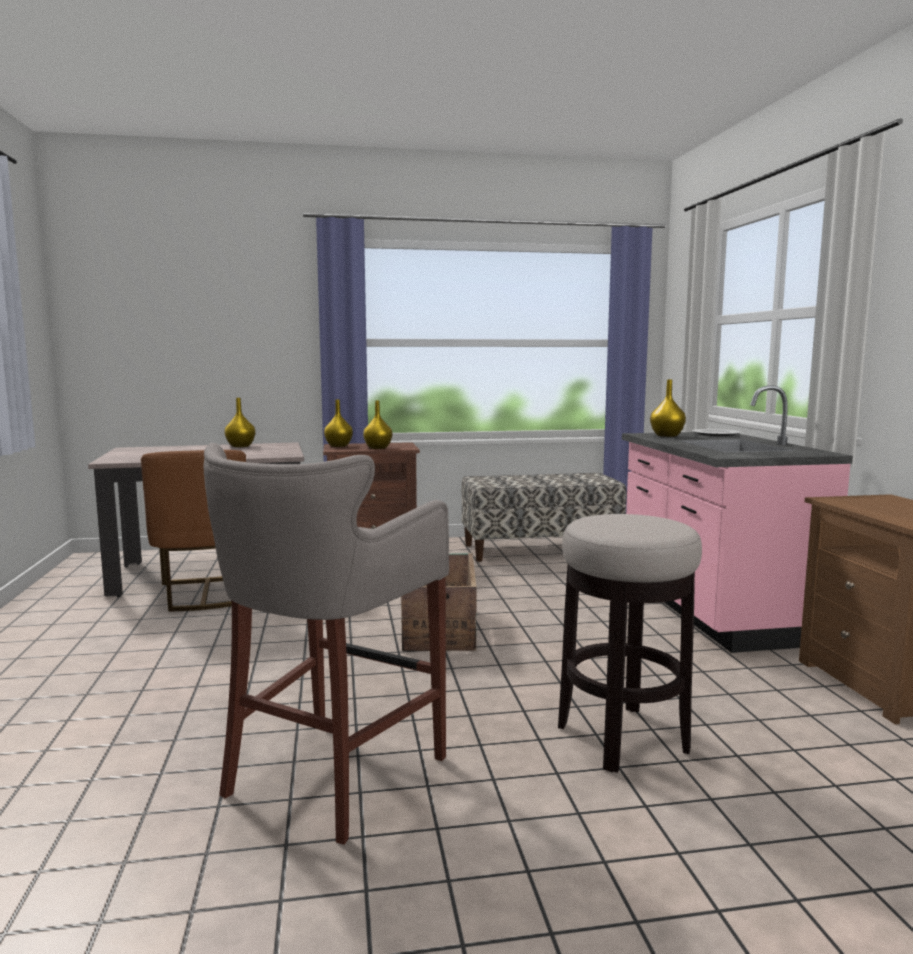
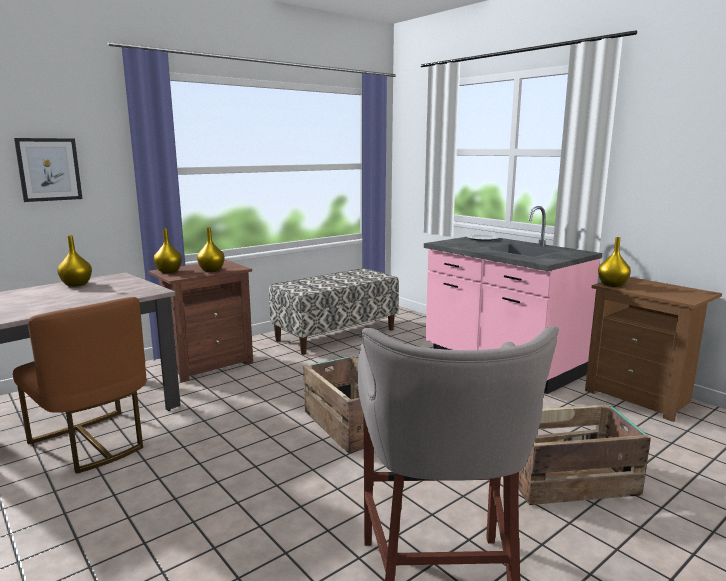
camera: 30 degrees left, 5 degrees up
(244, 337) = (49, 169): none -> picture
(622, 738) = (570, 480): stool -> crate
(667, 435) = (458, 243): yellow vase -> yellow vase (612, 285)

